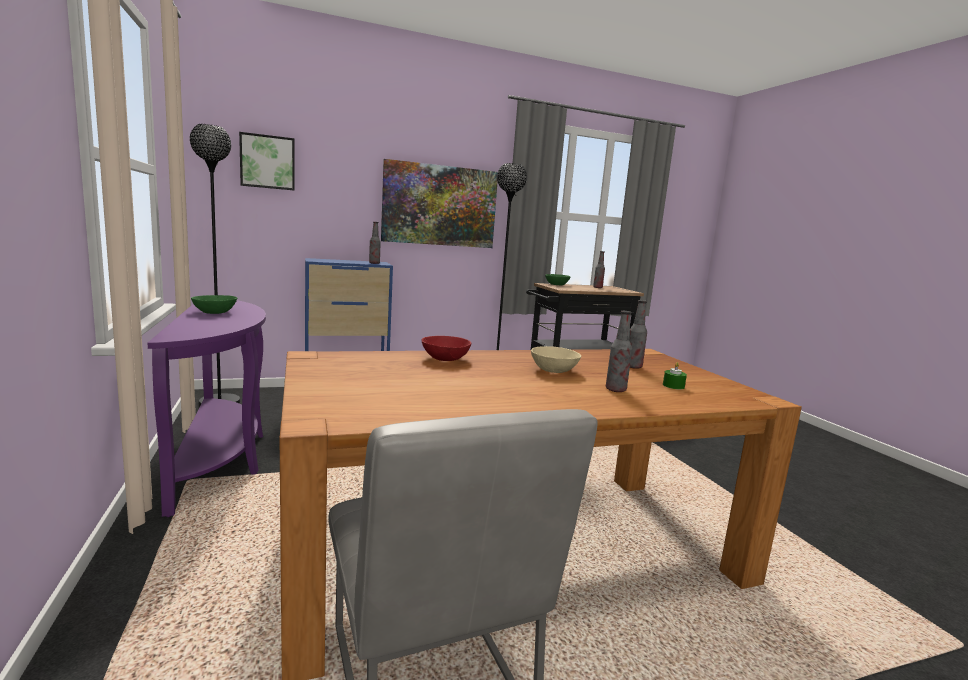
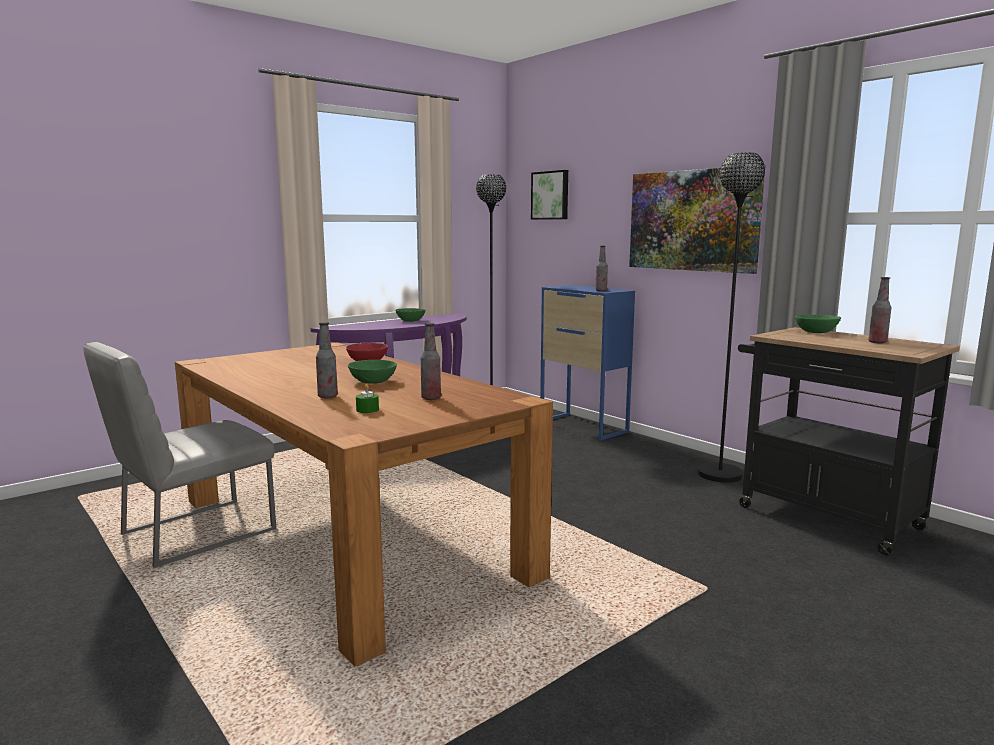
camera: 70 degrees right, 0 degrees up
(553, 370) = (372, 381): beige bowl -> green bowl

